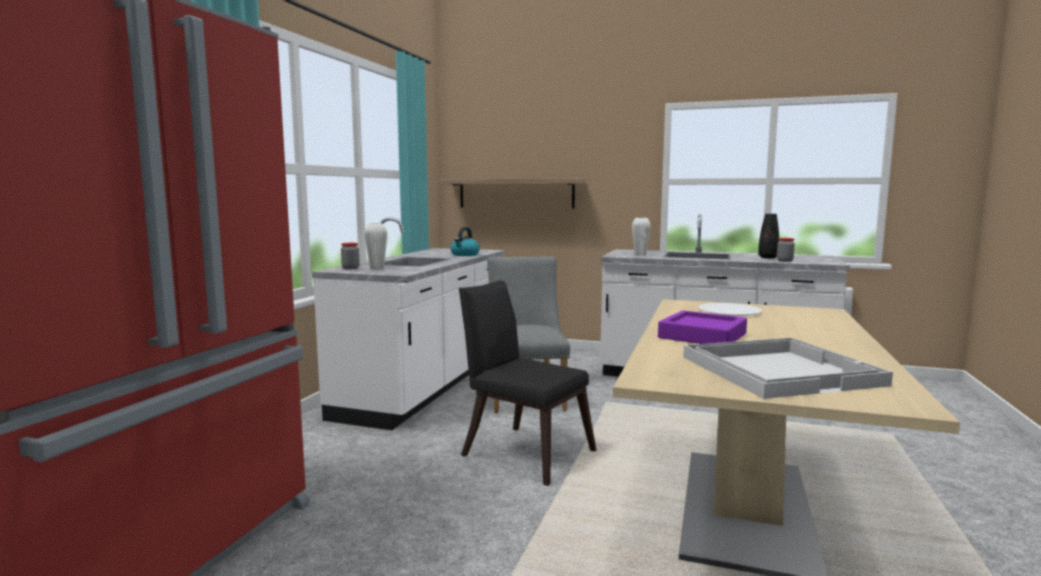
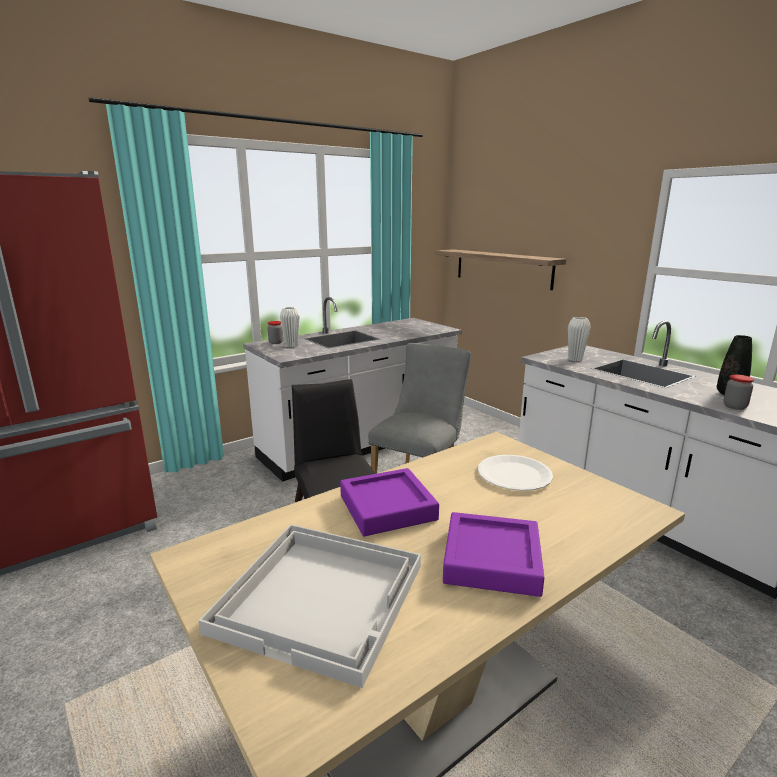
camera: 35 degrees right, 10 degrees up
(465, 255) = (406, 334): kettle -> none
(815, 339) = (492, 560): none -> purple tray

